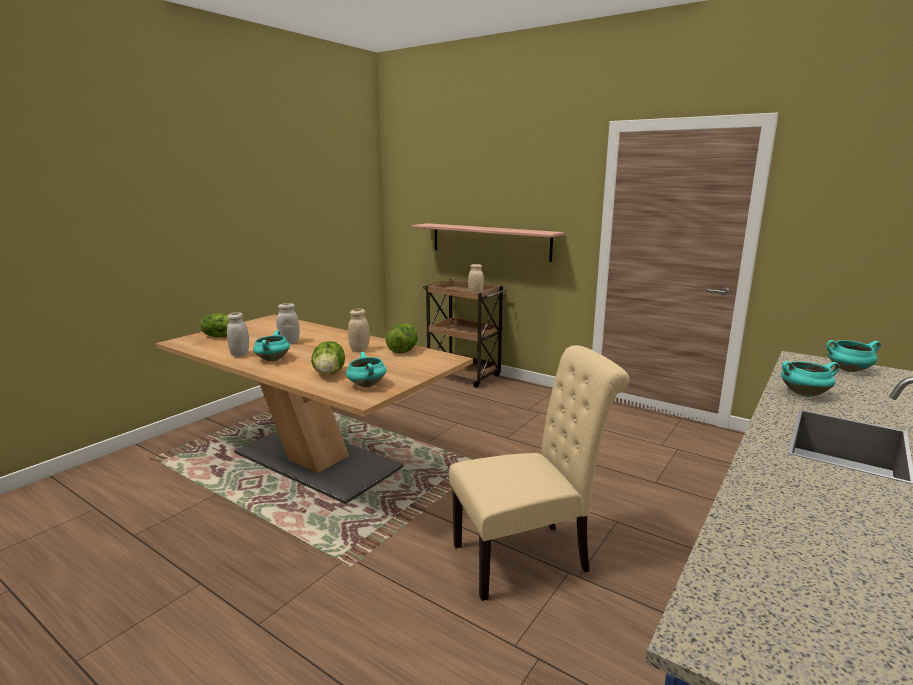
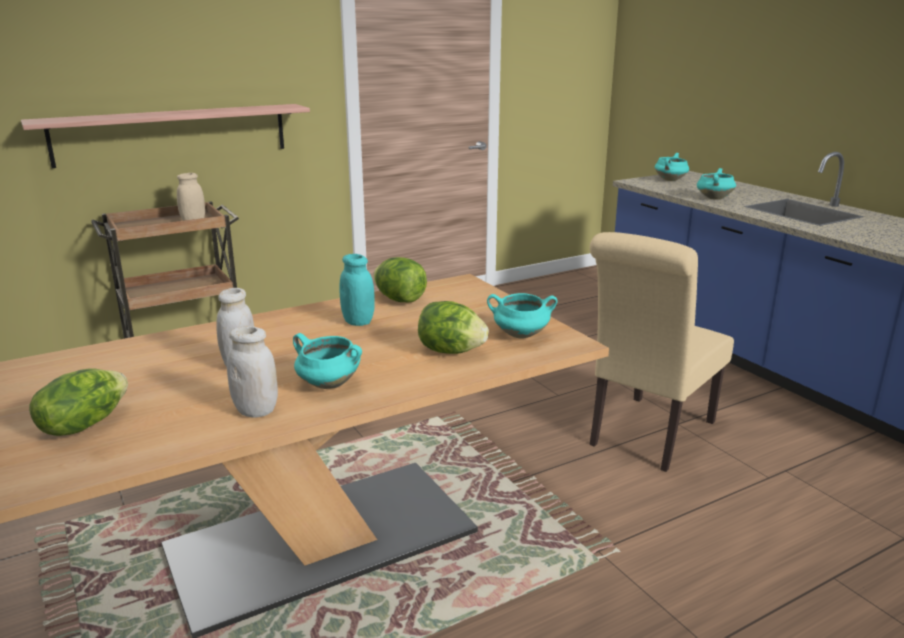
camera: 65 degrees left, 5 degrees up
(359, 350) = (358, 321): beige jar -> turquoise jar
(528, 557) = (647, 436): beige chair -> beige chair turned 150 degrees counterclockwise

